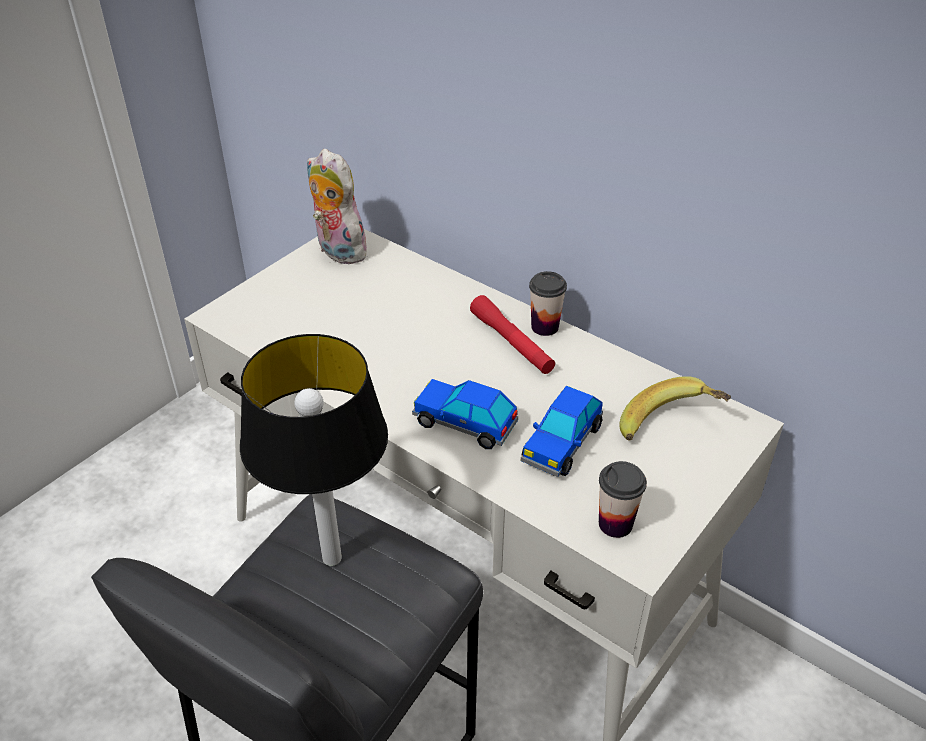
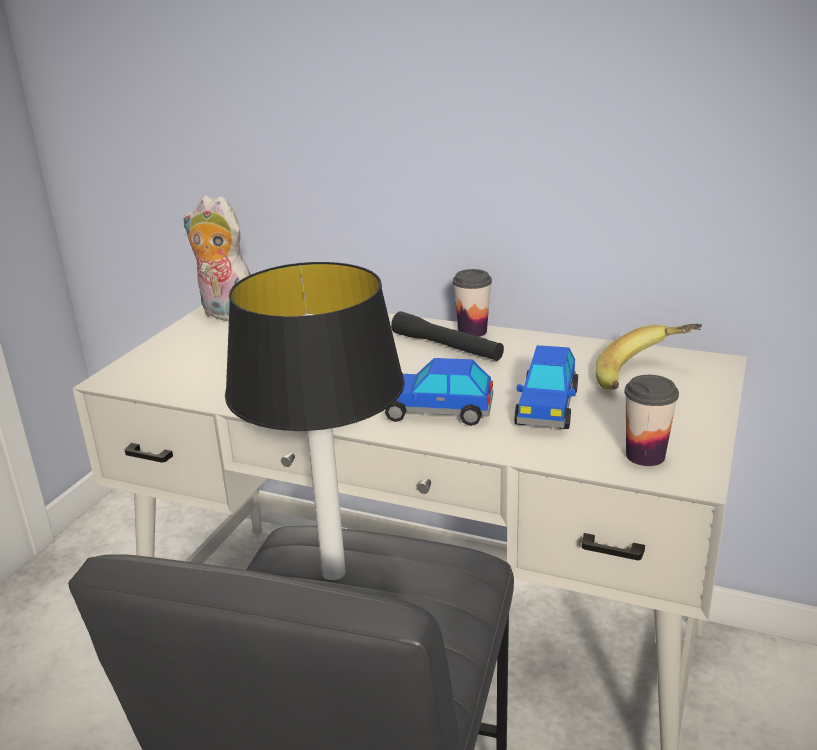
camera: 15 degrees left, 15 degrees down
(511, 343) = (446, 347): red flashlight -> black flashlight

